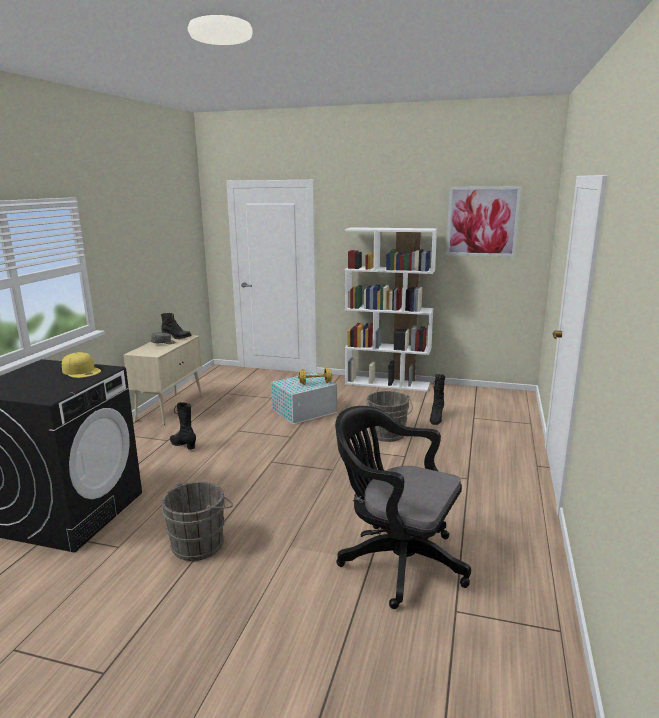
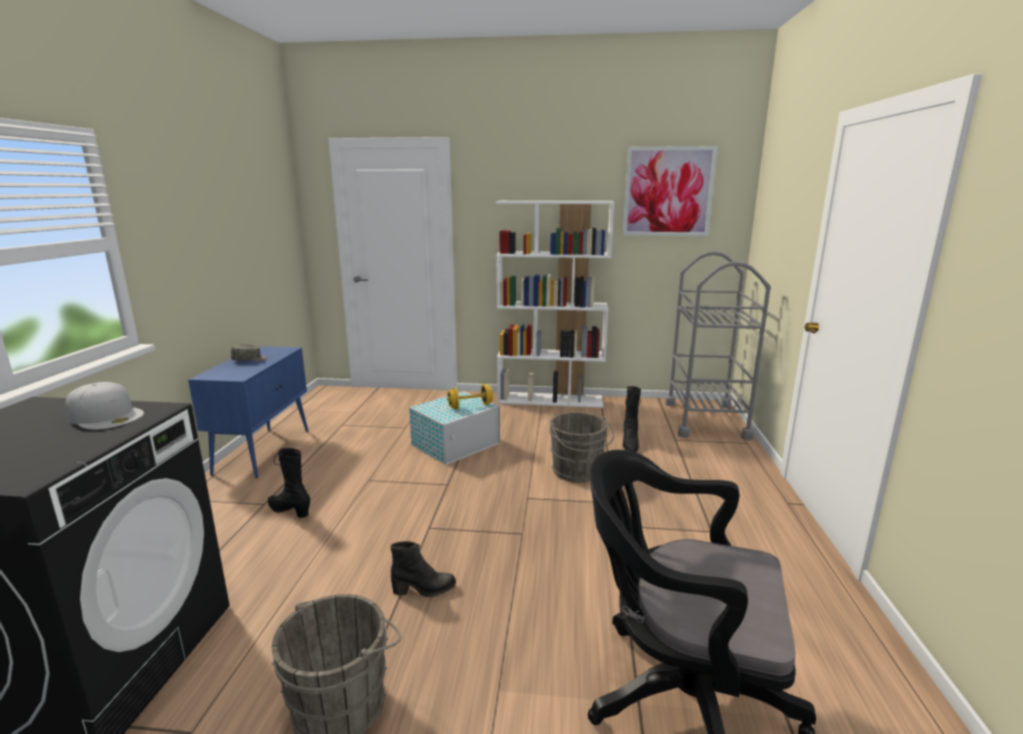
camera: 10 degrees left, 0 degrees up
(81, 371) = (107, 416): yellow cap -> white cap
(170, 408) = (264, 451): beige cabinet -> blue cabinet
(176, 337) = (268, 351): black boot -> black boot (424, 589)
(506, 405) = (705, 420): none -> grey cart

